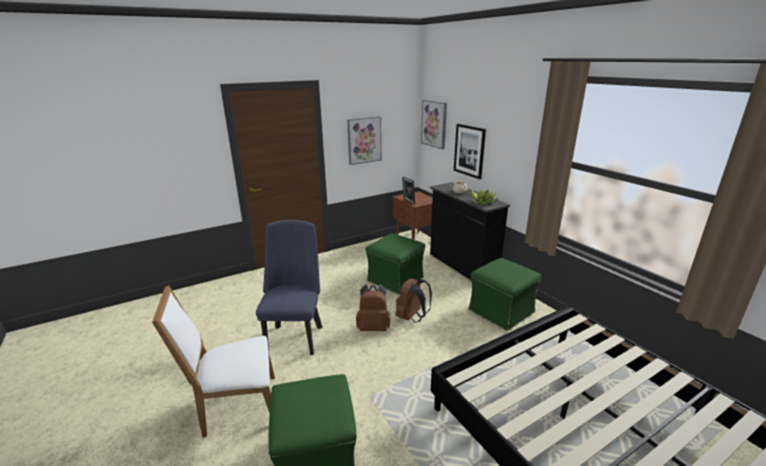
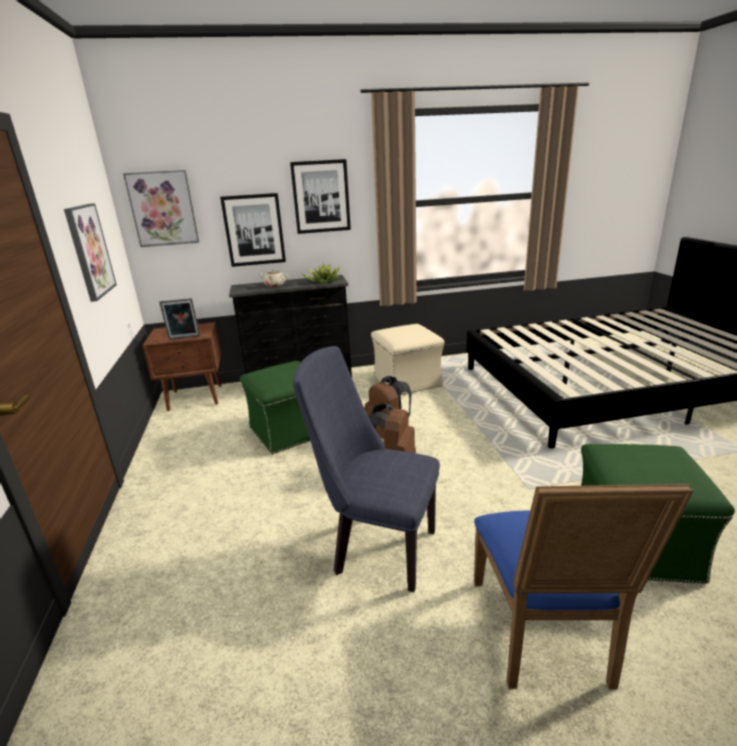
camera: 70 degrees left, 0 degrees up
(236, 407) = (545, 637): white chair -> blue chair
(501, 311) = (407, 382): green ottoman -> beige ottoman
(510, 139) = (321, 197): none -> picture

